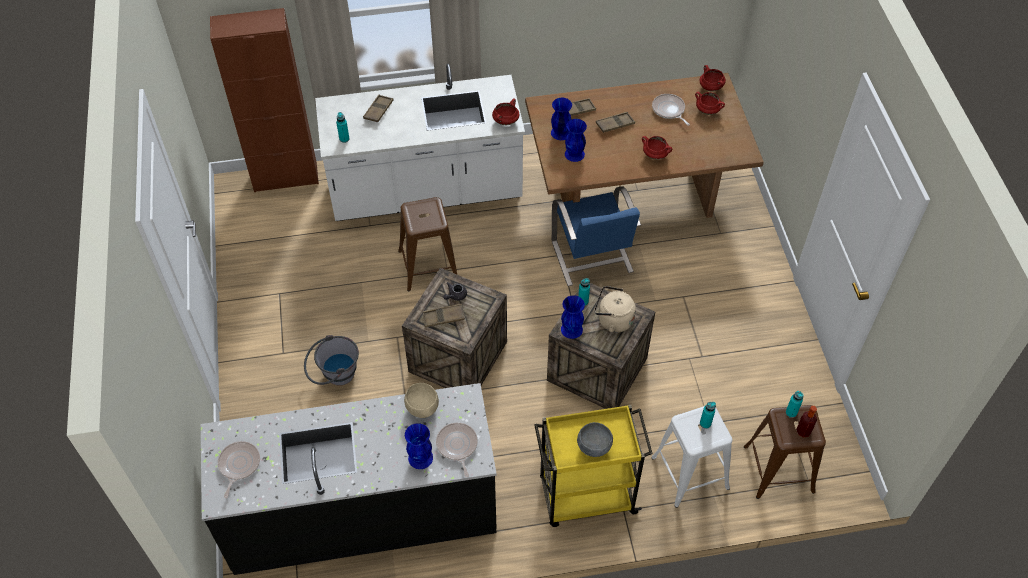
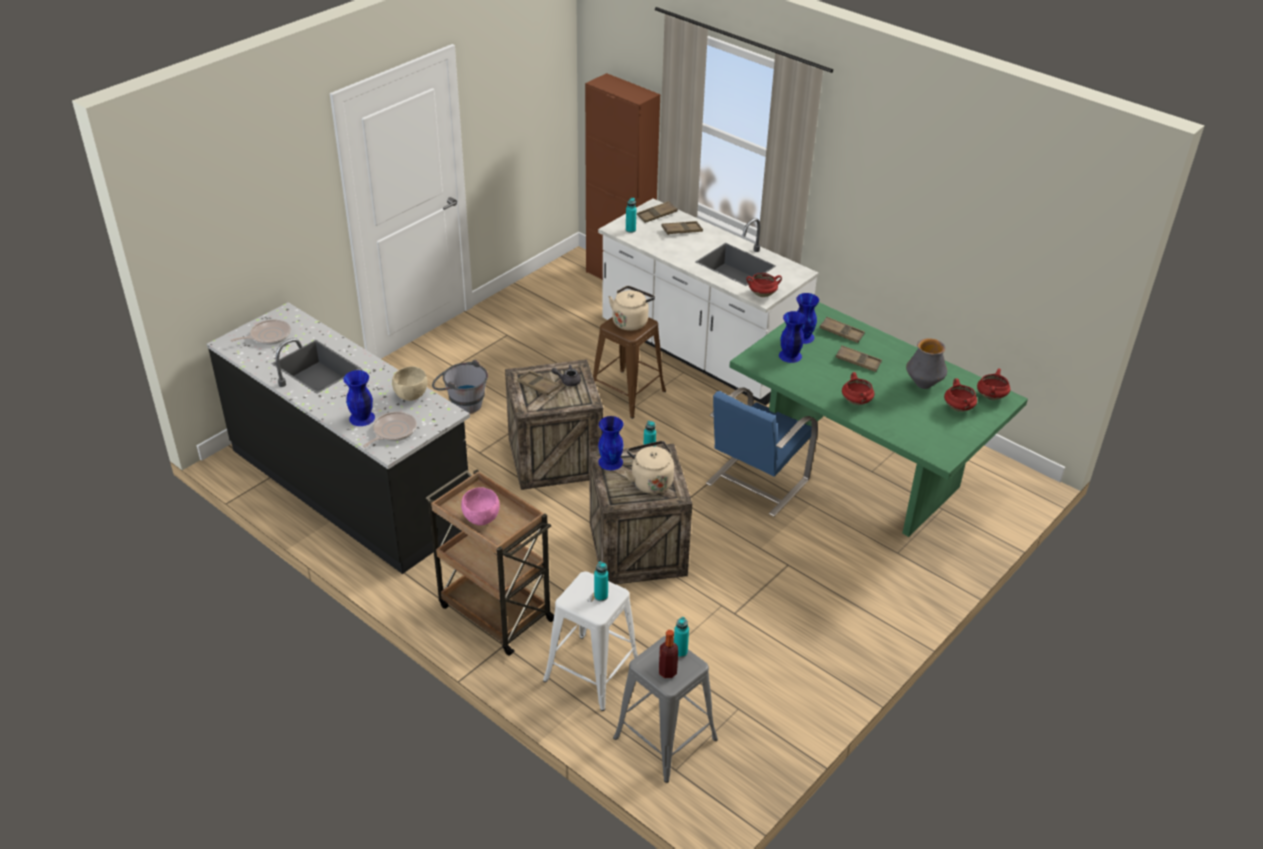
camera: 50 degrees right, 15 degrees down
(341, 110) = (657, 215): none -> brown tray
(422, 212) = (631, 321): none -> beige kettle
(586, 496) = (494, 611): yellow cart -> brown cart
(593, 447) = (481, 518): grey bowl -> pink bowl
(632, 197) = (859, 472): brown dining table -> green dining table
(669, 110) = (923, 384): frying pan -> vase
(778, 469) = (665, 738): brown stool -> grey stool

